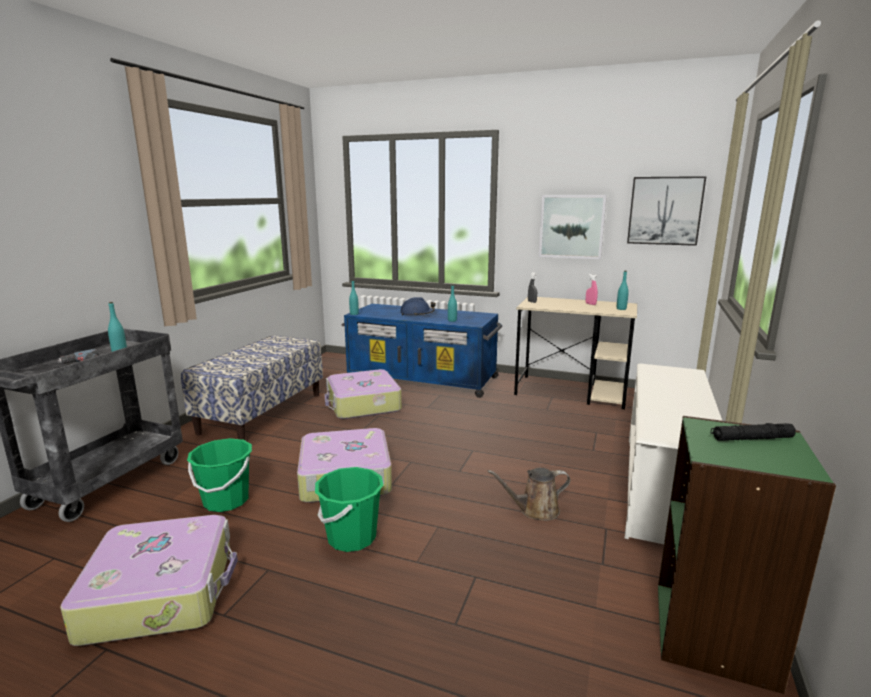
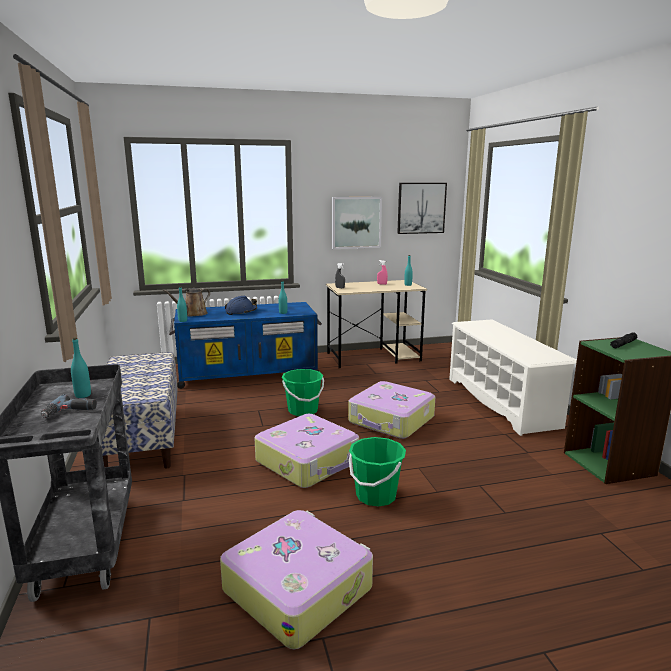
camera: 35 degrees left, 0 degrees up
(226, 501) = (237, 512): green bucket -> green bucket (303, 411)
(362, 404) = (230, 405): suitcase -> suitcase (391, 420)
(535, 510) = (458, 437): brown watering can -> brown watering can (193, 314)

